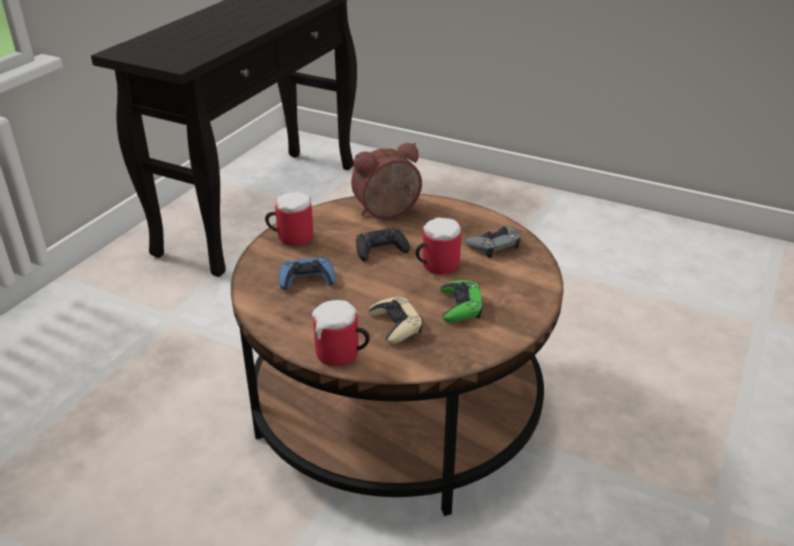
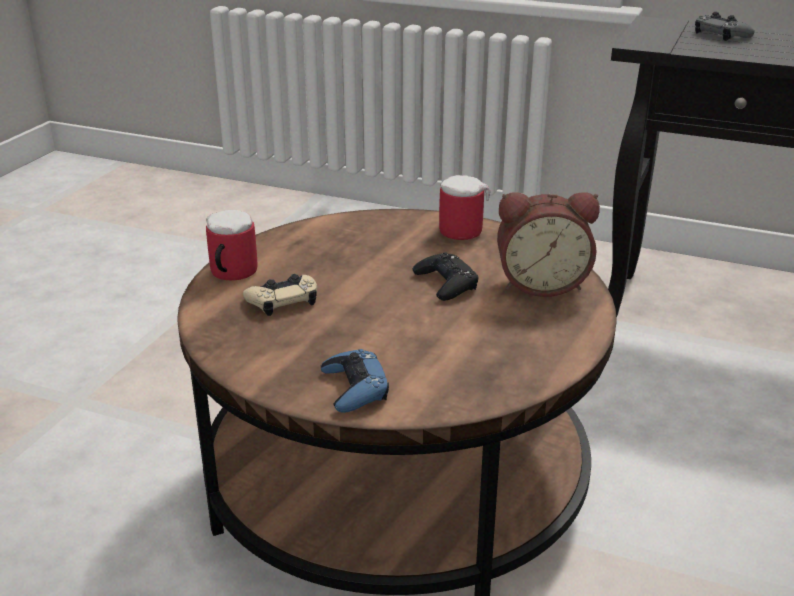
camera: 85 degrees right, 5 degrees down
(307, 279) = (371, 245): blue game controller -> blue game controller (355, 388)
(388, 213) = (541, 284): alarm clock -> alarm clock turned 120 degrees clockwise
(435, 266) = (415, 321): mug -> none
(460, 306) = (322, 341): green game controller -> none
(494, 245) = (481, 367): grey game controller -> grey game controller (721, 34)

